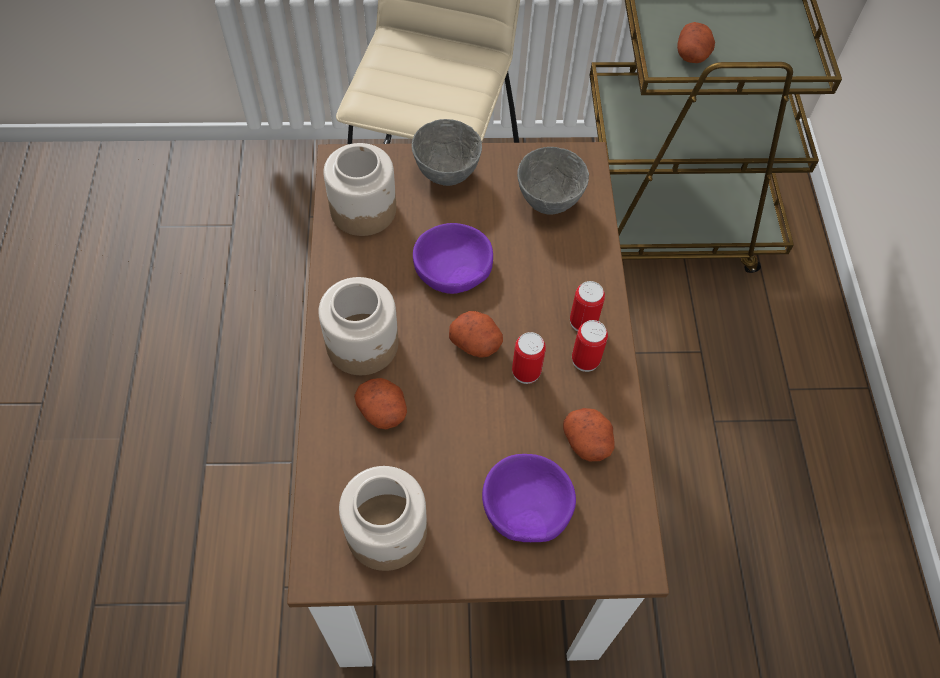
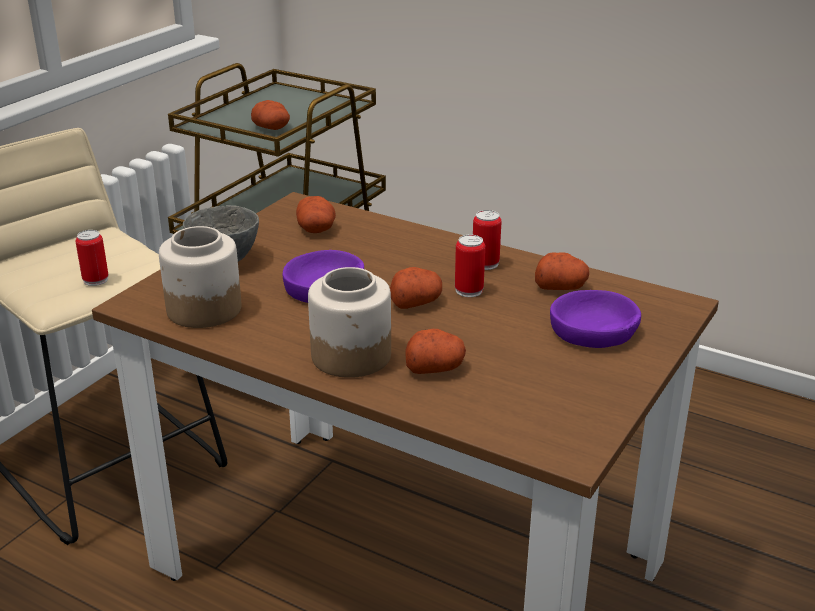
camera: 55 degrees left, 30 degrees down
(387, 530) = (560, 404): jar -> none
(547, 201) = (316, 229): grey bowl -> potato
(583, 321) = (449, 253): can -> can (95, 280)

